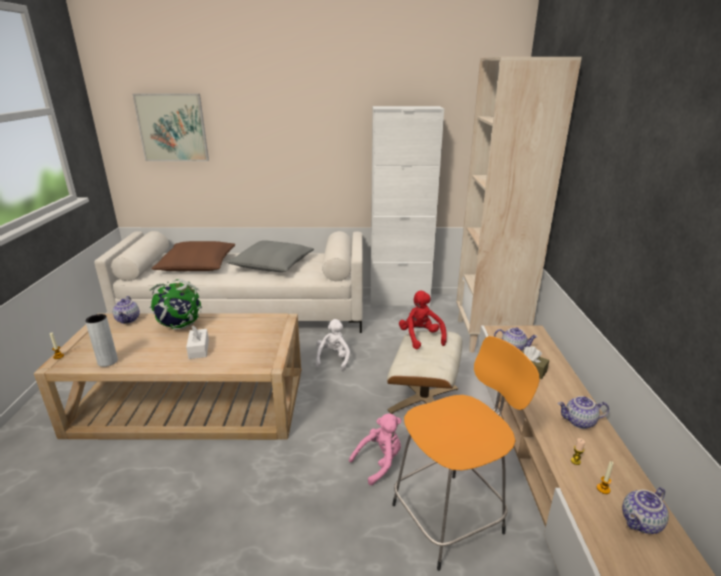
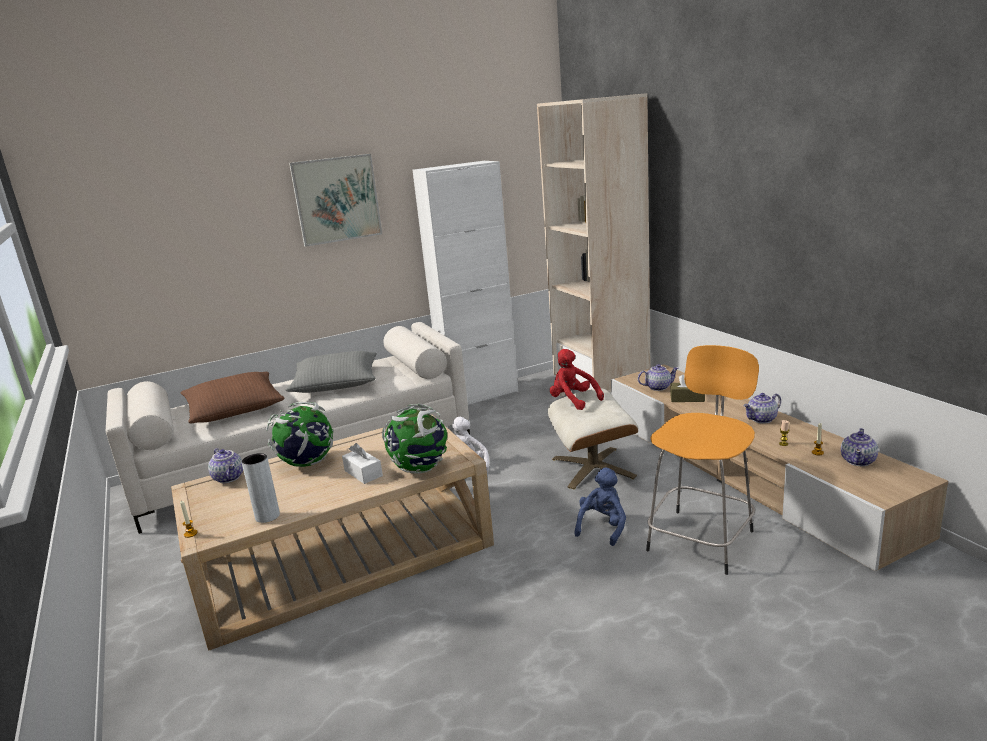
camera: 25 degrees left, 5 degrees down
(172, 128) = (156, 231): picture -> picture (337, 199)
(234, 361) = (420, 468): none -> globe
(379, 462) = (603, 527): pink plush toy -> blue plush toy

